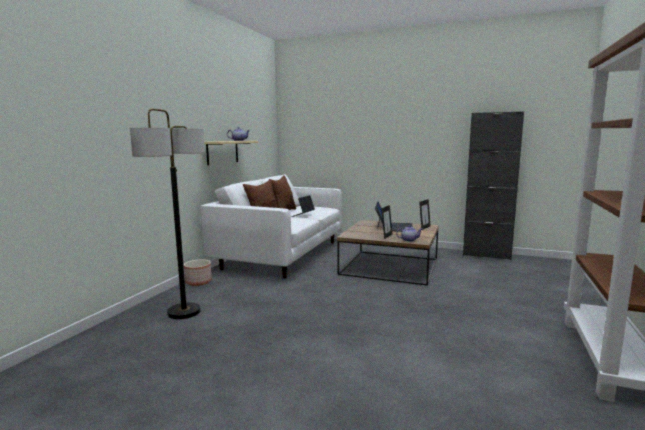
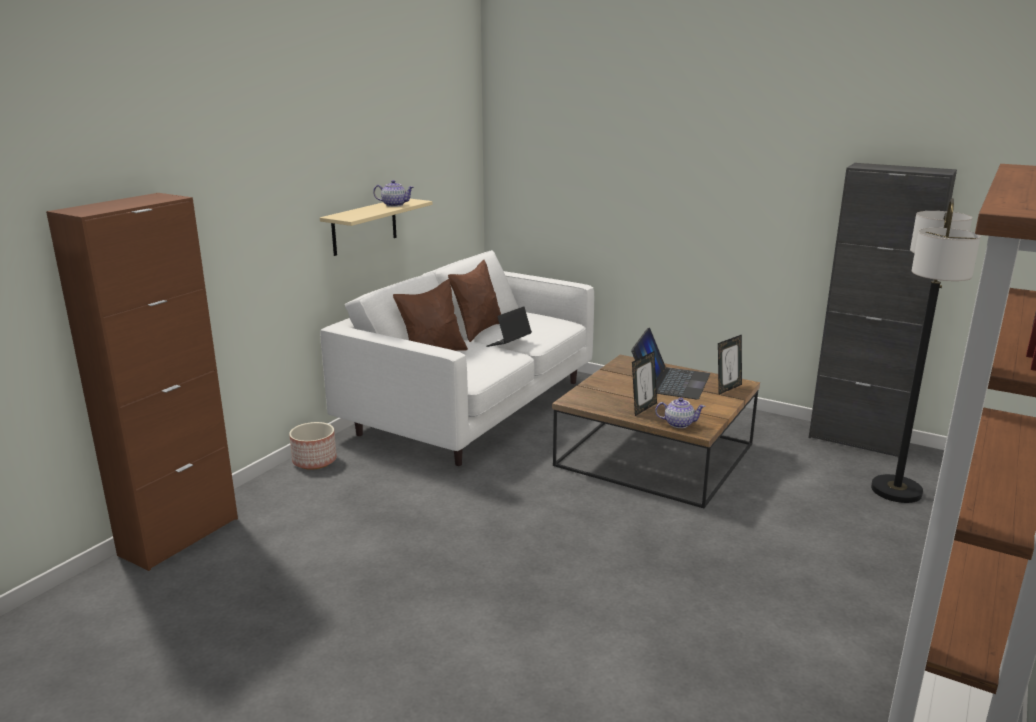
camera: 10 degrees right, 10 degrees up
(121, 322) = (179, 536): none -> brown cabinet
(184, 312) = (277, 526): floor lamp -> floor lamp (896, 490)

